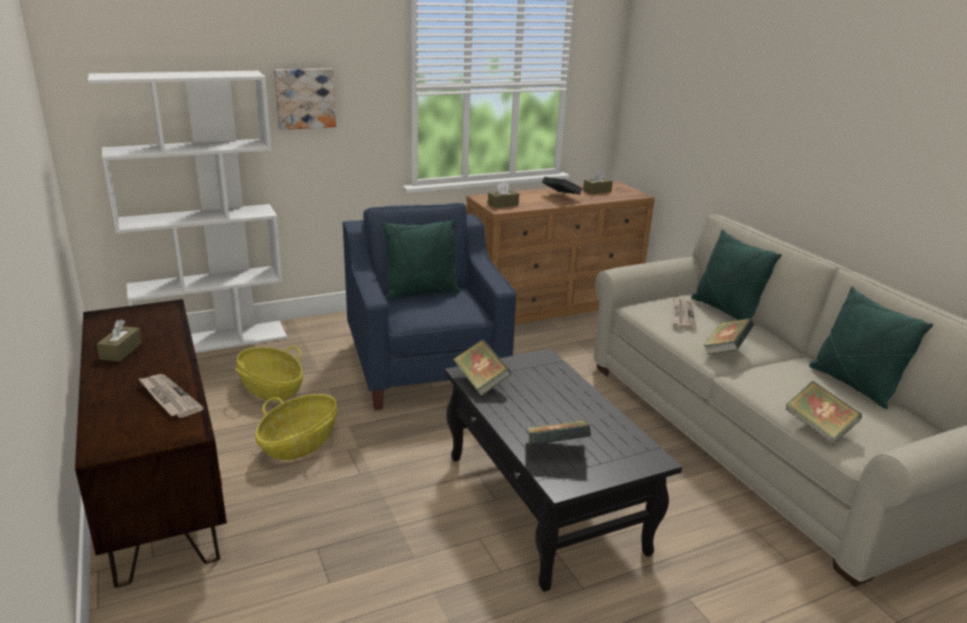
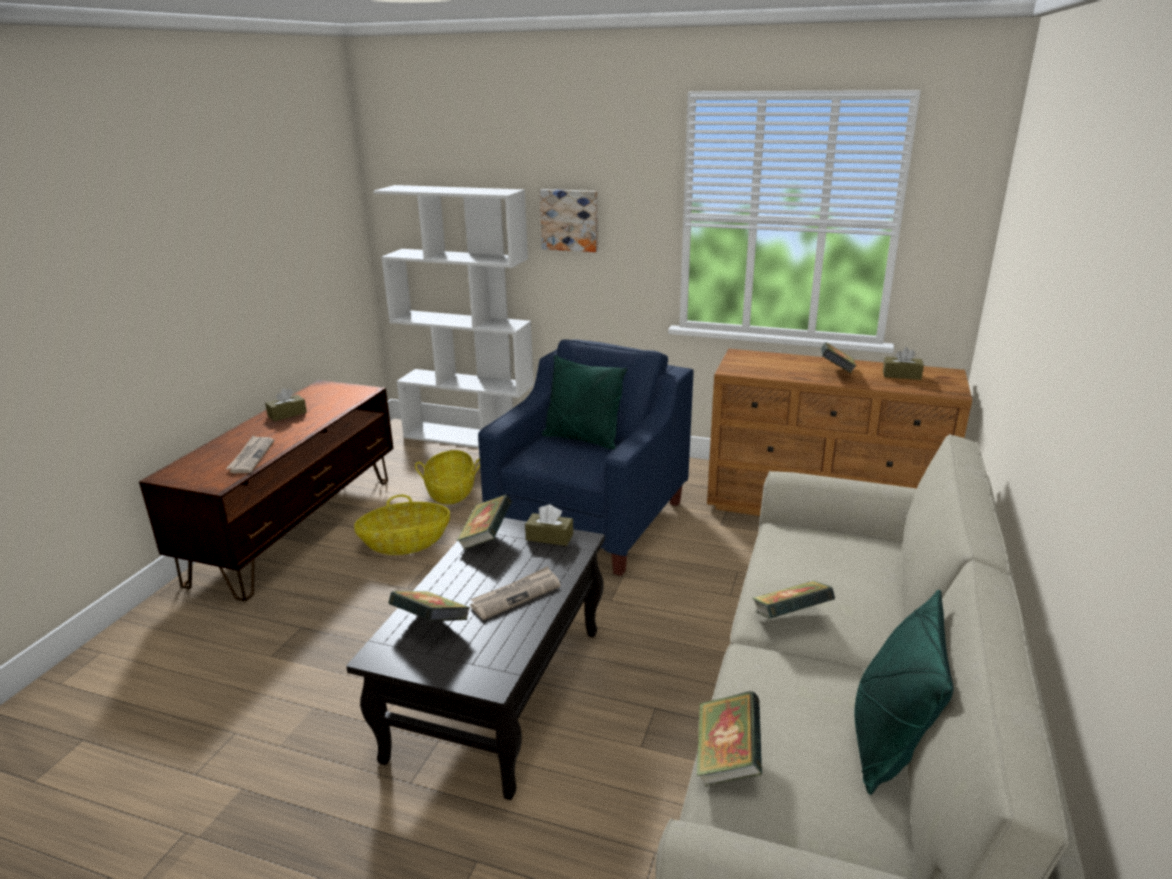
camera: 45 degrees right, 0 degrees up
(503, 204) = (745, 366): brown tissue box -> brown tissue box (549, 537)
(682, 315) = (813, 557): newspaper -> newspaper (516, 595)
(725, 311) = (888, 575): green pillow -> none

